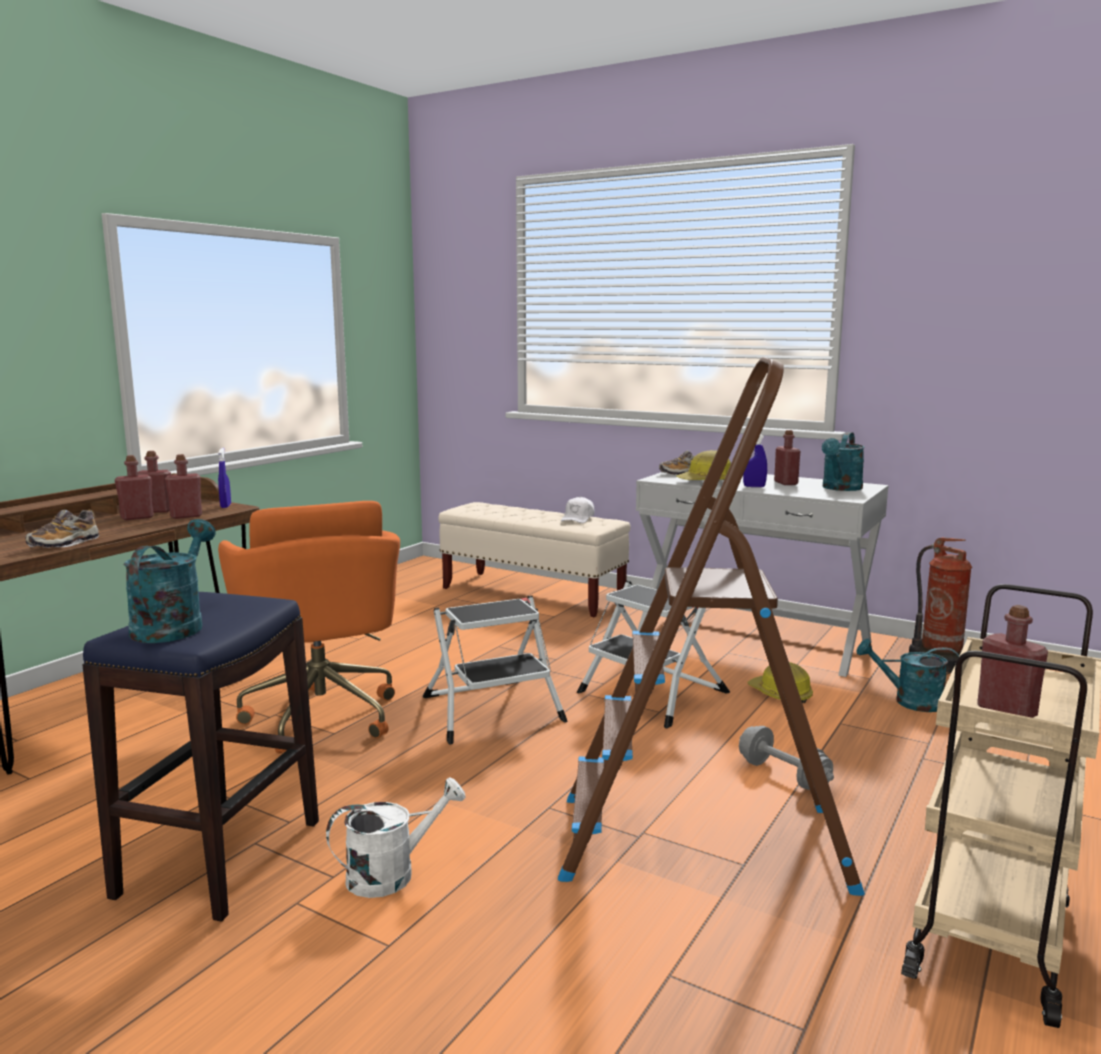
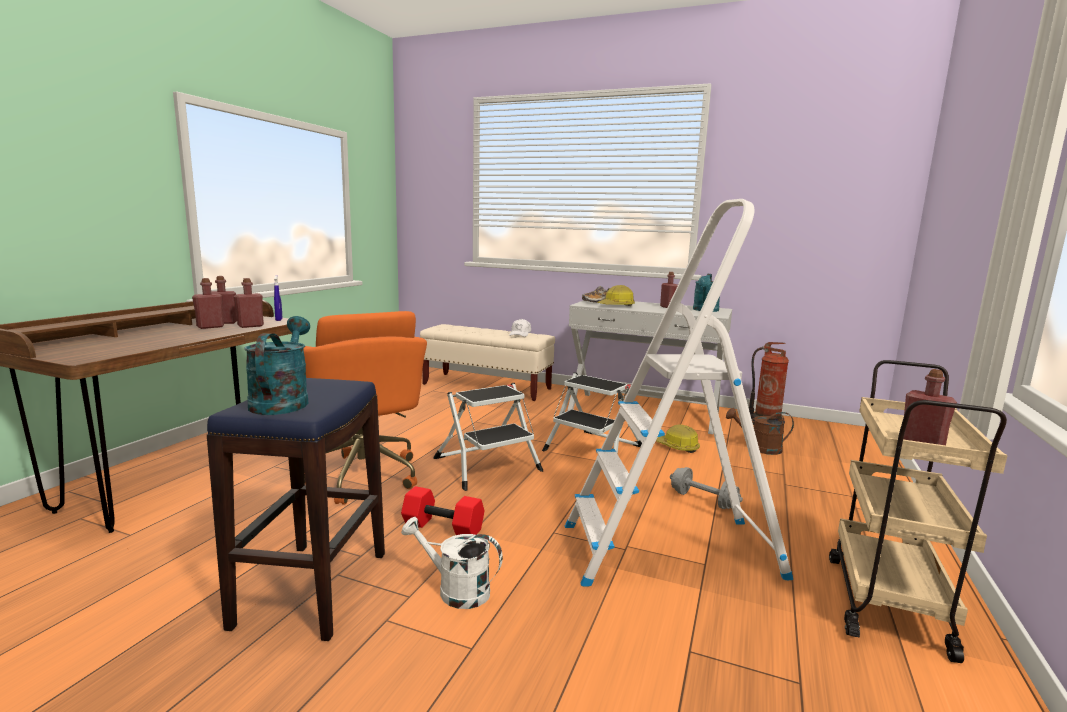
camera: 10 degrees left, 0 degrees up
(64, 544) = (157, 344): shoe -> none
(392, 873) = (455, 590): white watering can -> white watering can turned 120 degrees counterclockwise
(406, 791) = (444, 526): none -> red dumbbell
(700, 843) = (669, 551): brown step ladder -> white step ladder
(754, 486) = (650, 309): blue spray bottle -> none
(909, 701) = (759, 448): turquoise watering can -> brown watering can

